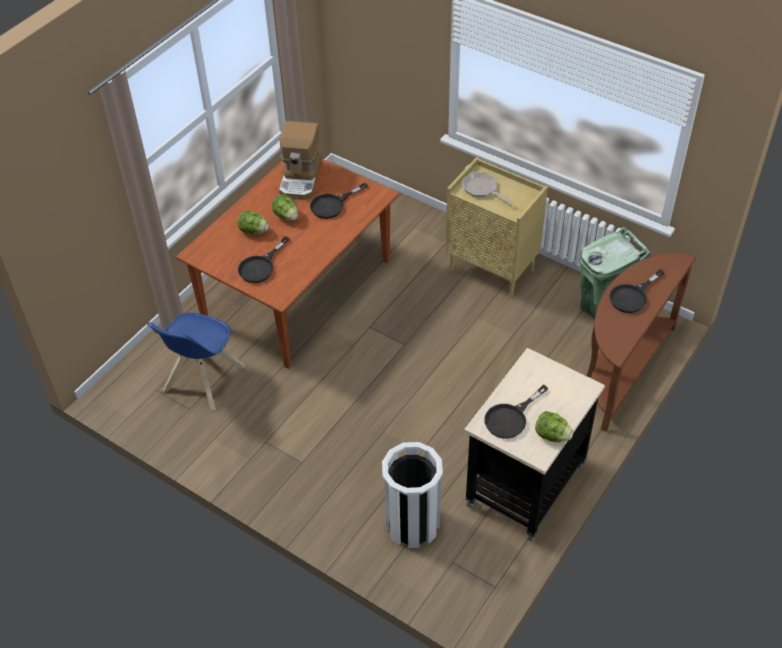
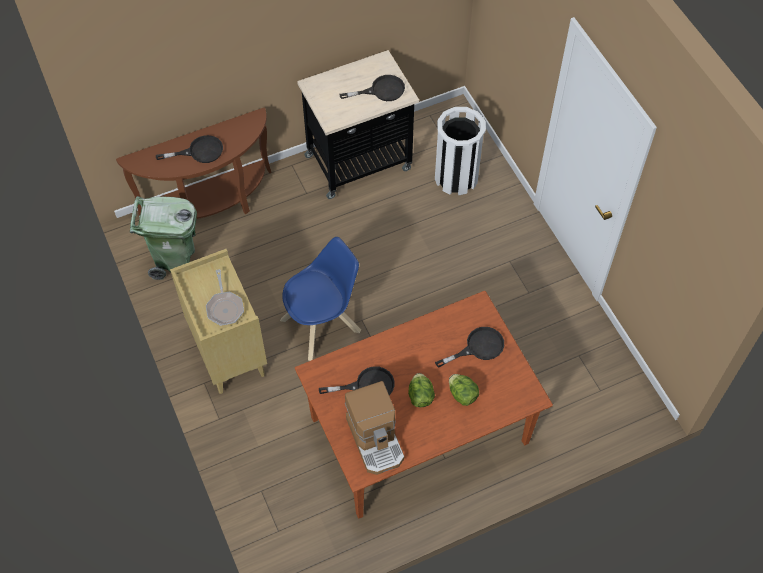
camera: 150 degrees left, 10 degrees up
(202, 380) = (555, 378): blue chair -> blue chair (322, 324)
(301, 179) = (376, 439): coffee machine -> coffee machine turned 120 degrees clockwise
(552, 435) = (364, 67): lettuce -> none

